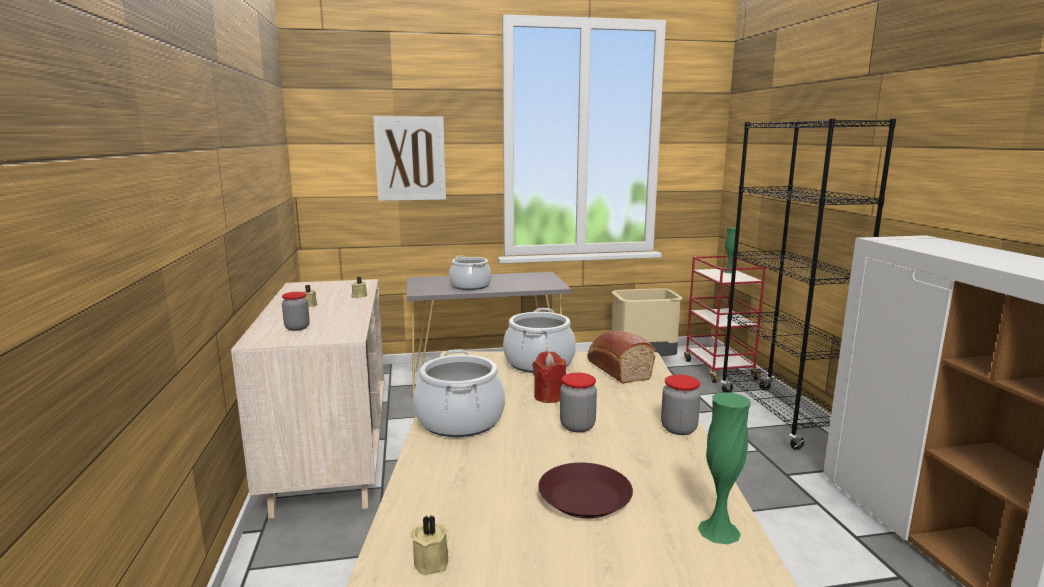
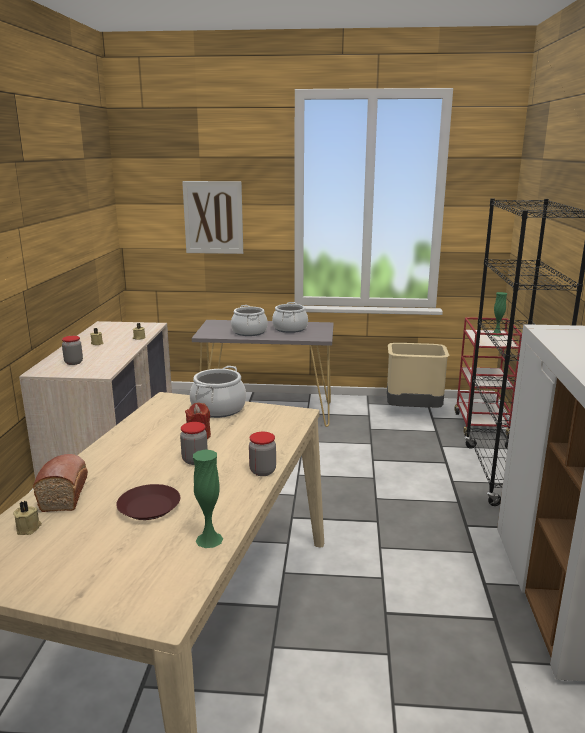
camera: 15 degrees right, 5 degrees up
(459, 421) = (121, 446): cooking pot -> cooking pot (290, 329)
(616, 369) = (270, 420): bread -> bread (65, 492)

